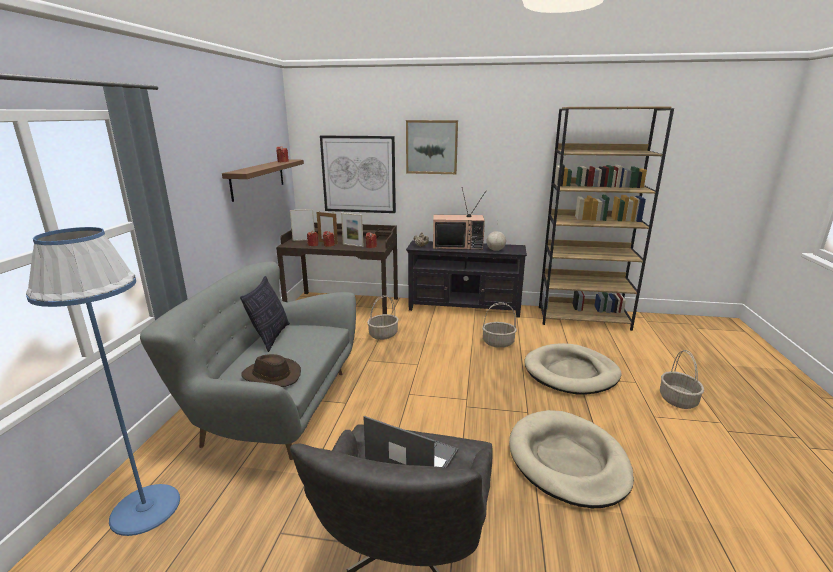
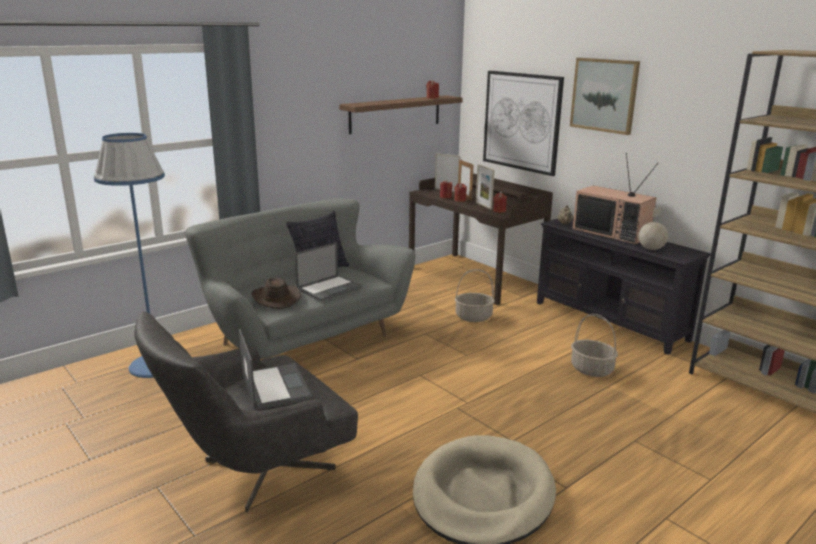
camera: 40 degrees right, 0 degrees up
(305, 348) = (329, 288): none -> laptop
(571, 372) = (633, 432): beige dog bed -> none
(678, 400) = (739, 523): basket -> none

